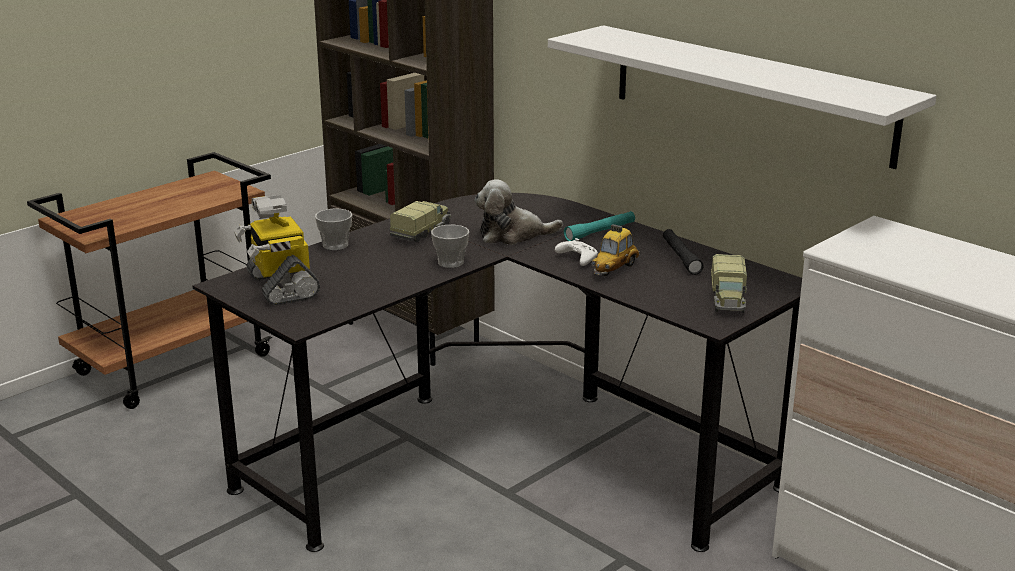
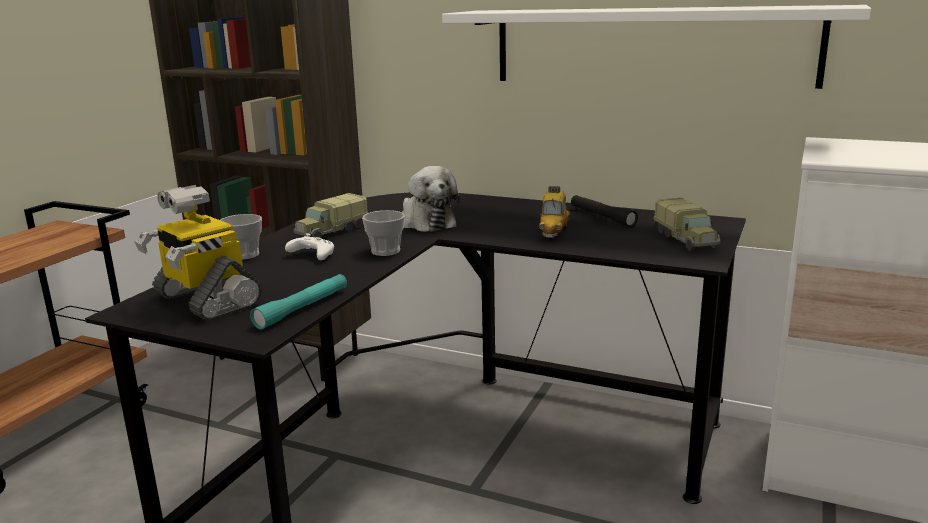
camera: 20 degrees left, 5 degrees down
(422, 231) = (331, 231): toy truck -> toy truck turned 150 degrees counterclockwise
(513, 235) = (426, 222): plush toy -> plush toy turned 90 degrees counterclockwise
(577, 259) = (509, 231): white game controller -> white game controller (312, 255)
(600, 232) = (506, 209): turquoise flashlight -> turquoise flashlight (303, 308)

